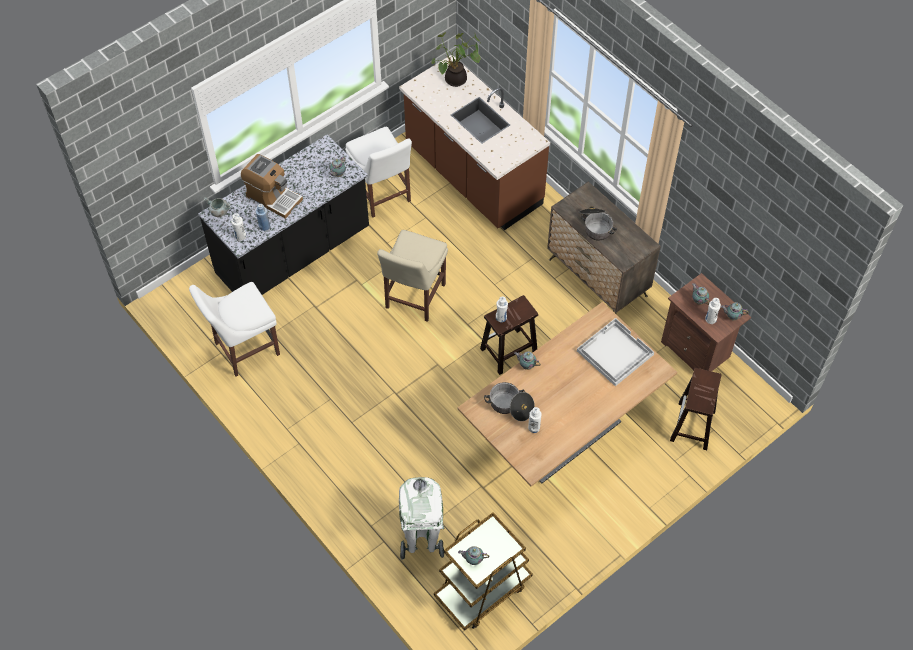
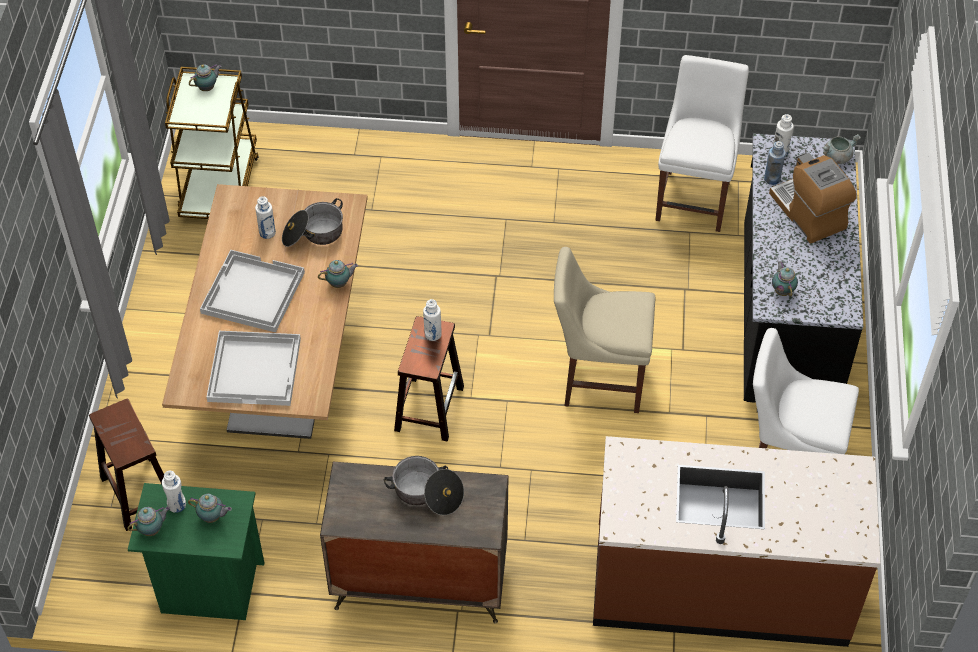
camera: 135 degrees right, 5 degrees down
(273, 197) = (808, 212): coffee machine -> coffee machine turned 75 degrees clockwise
(413, 298) = (598, 380): beige chair -> beige chair turned 60 degrees counterclockwise
(421, 539) = (321, 181): white trash can -> none
(455, 81) = (821, 525): potted plant -> none
(576, 397) = (252, 293): none -> white tray
(697, 351) = (208, 588): brown nightstand -> green nightstand

